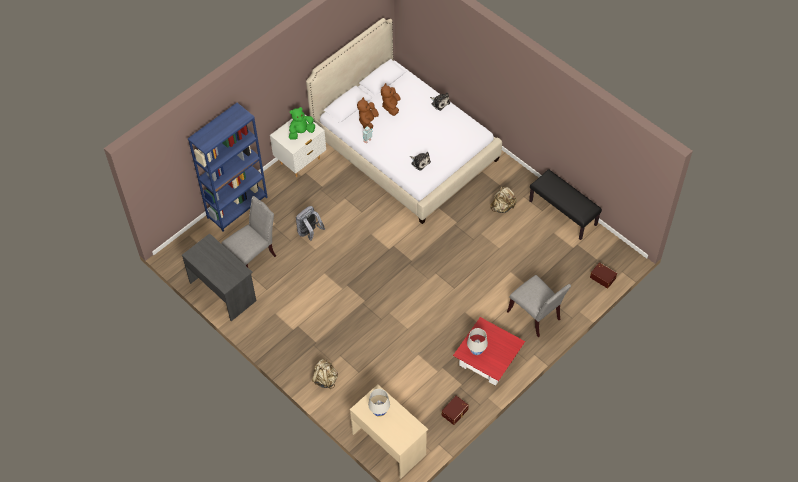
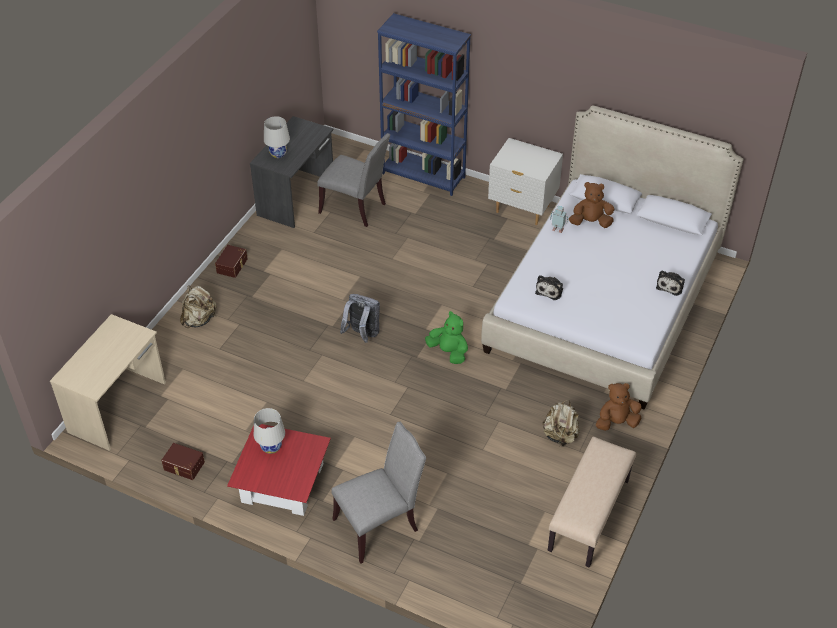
camera: 70 degrees right, 10 degrees down
(301, 132) = (528, 162): green plush toy -> green plush toy (448, 352)
(309, 233) = (415, 246): grey backpack -> grey backpack (362, 334)
(379, 411) = (114, 343): white table lamp -> white table lamp (278, 154)
(391, 106) = (631, 238): brown plush toy -> brown plush toy (616, 422)
(536, 316) = (379, 525): grey chair -> grey chair turned 150 degrees counterclockwise
(563, 213) = (589, 515): black bench -> beige bench
(603, 277) = (489, 599): brown storage box -> brown storage box (233, 266)

